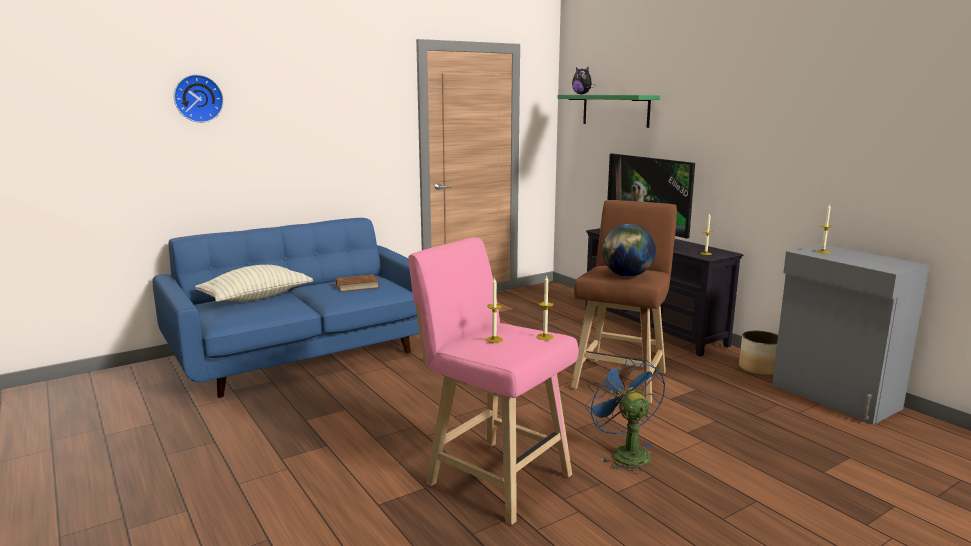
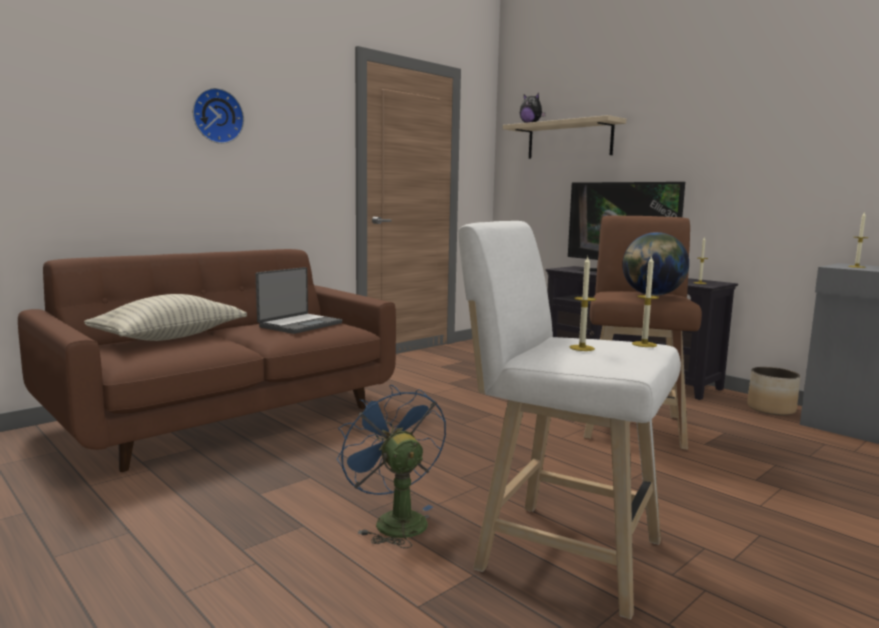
camera: 10 degrees left, 5 degrees down
(198, 98) = (91, 78): wall clock -> wall clock (217, 116)
(302, 354) = (226, 415): blue sofa -> brown sofa
(357, 286) = (299, 325): brown book -> laptop
(493, 477) = (559, 552): pink stool -> white stool
(615, 110) = (569, 140): green shelf -> beige shelf
(624, 453) = (702, 508): blue fan -> blue fan (393, 520)

